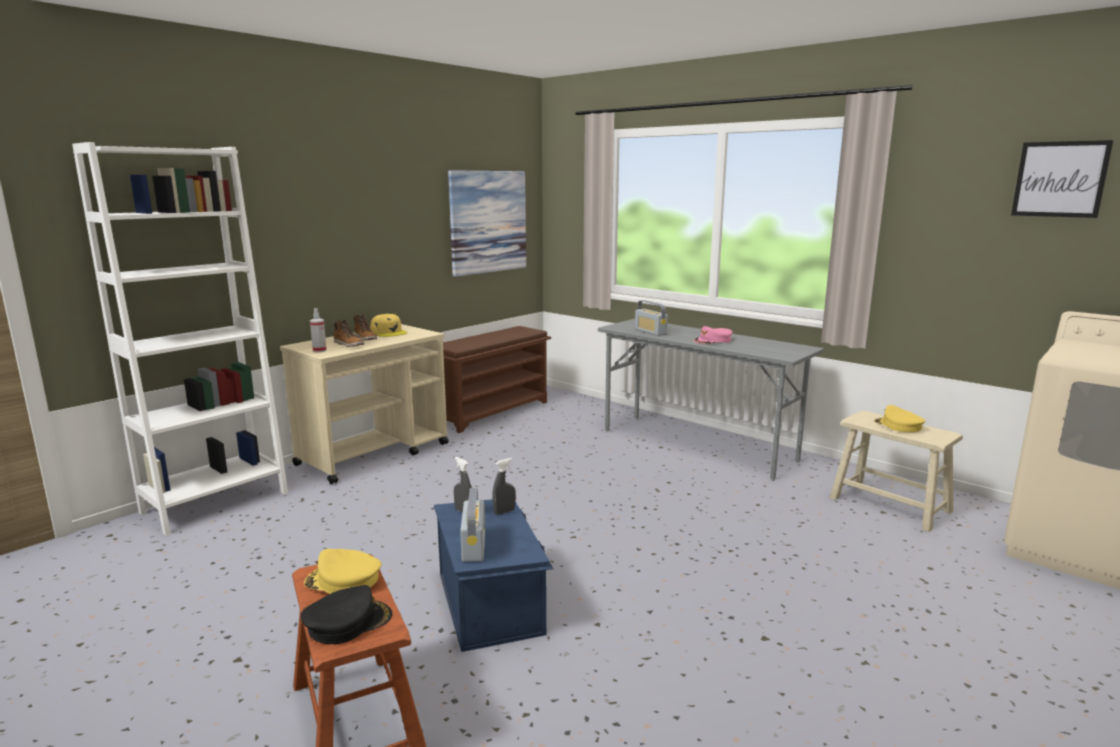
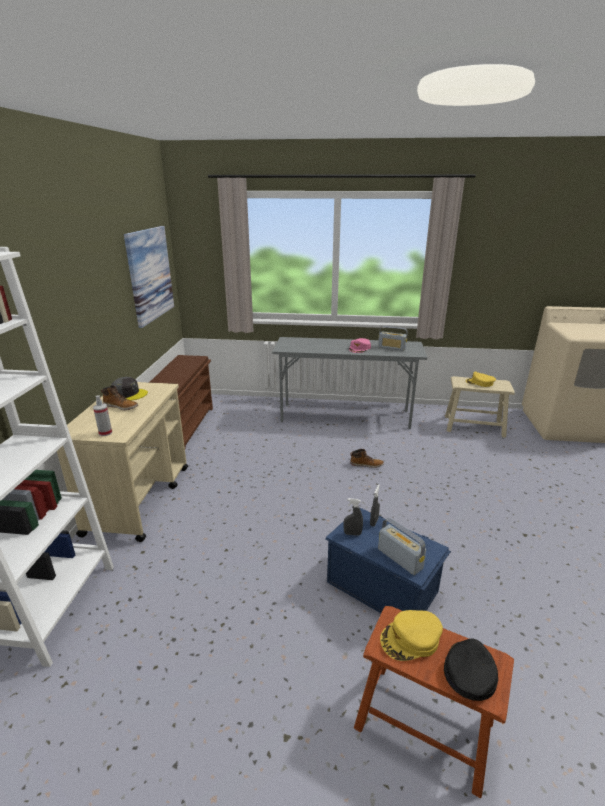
camera: 35 degrees left, 10 degrees up
(349, 344) = (120, 418): boot -> boot (366, 464)
(389, 332) = (129, 394): yellow cap -> grey cap
(650, 332) = (312, 348): radio -> radio (391, 348)
(1060, 179) = (545, 234): picture -> none

